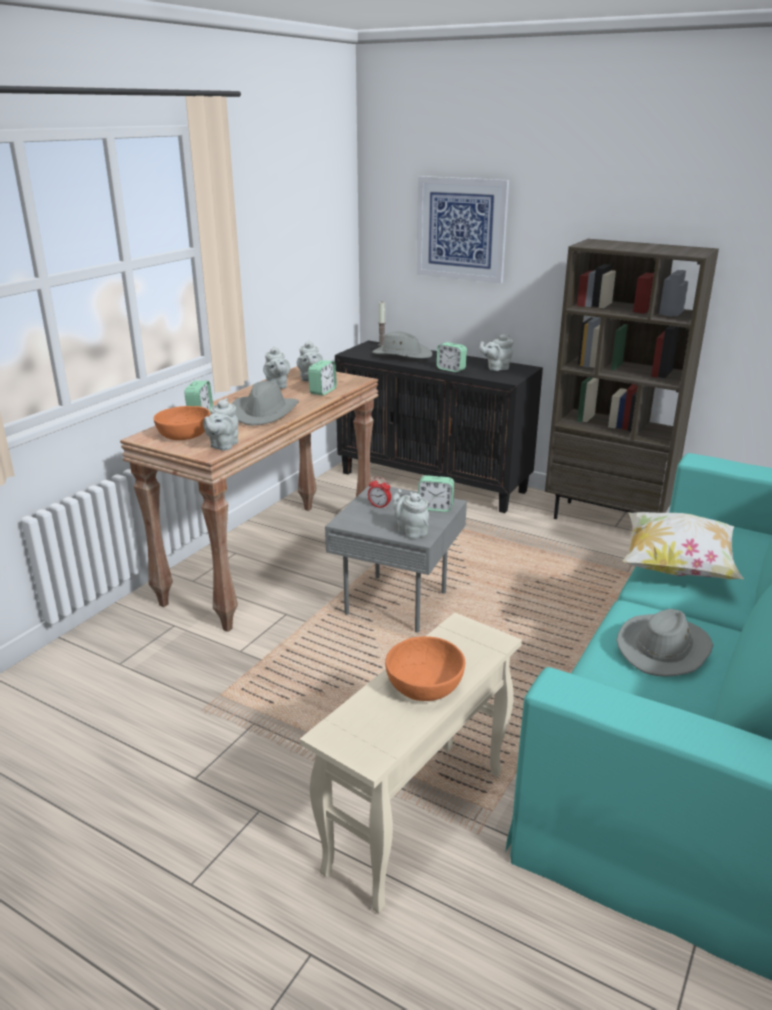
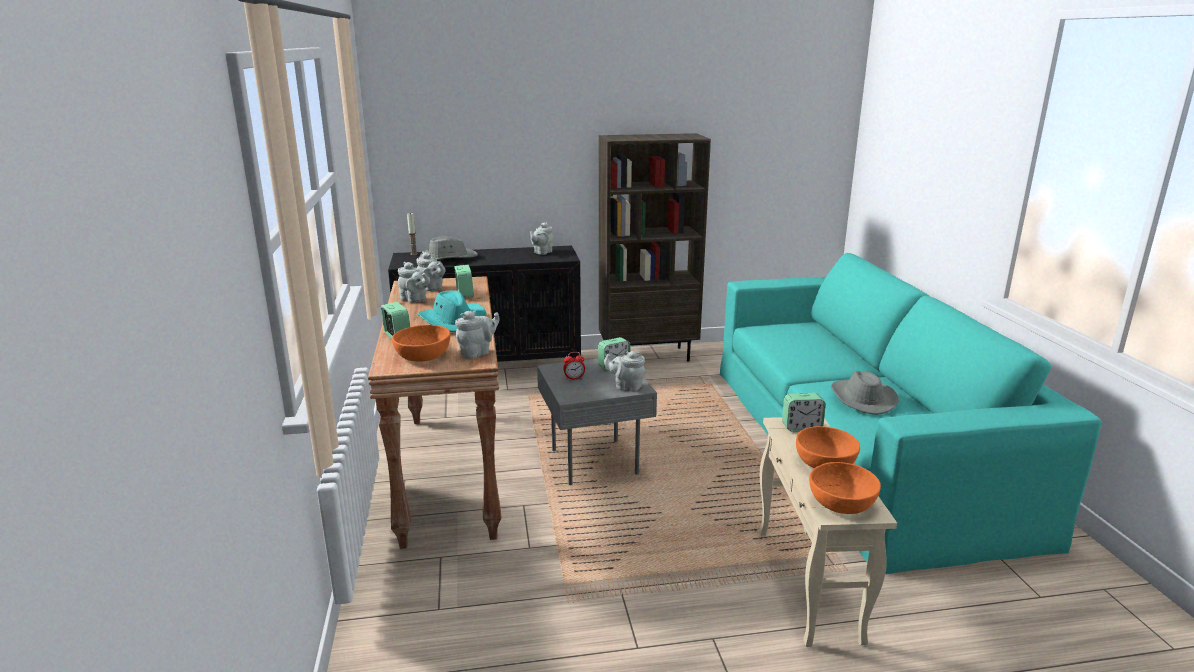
camera: 40 degrees left, 5 degrees down
(223, 446) = (477, 353): grey teapot -> grey teapot turned 105 degrees counterclockwise
(265, 413) = (454, 321): grey hat -> turquoise hat
(359, 731) = (841, 503): none -> orange bowl
(451, 369) = (510, 260): alarm clock -> alarm clock (801, 427)
(461, 229) = (480, 138): picture -> none
(676, 567) = (795, 355): pillow -> none

